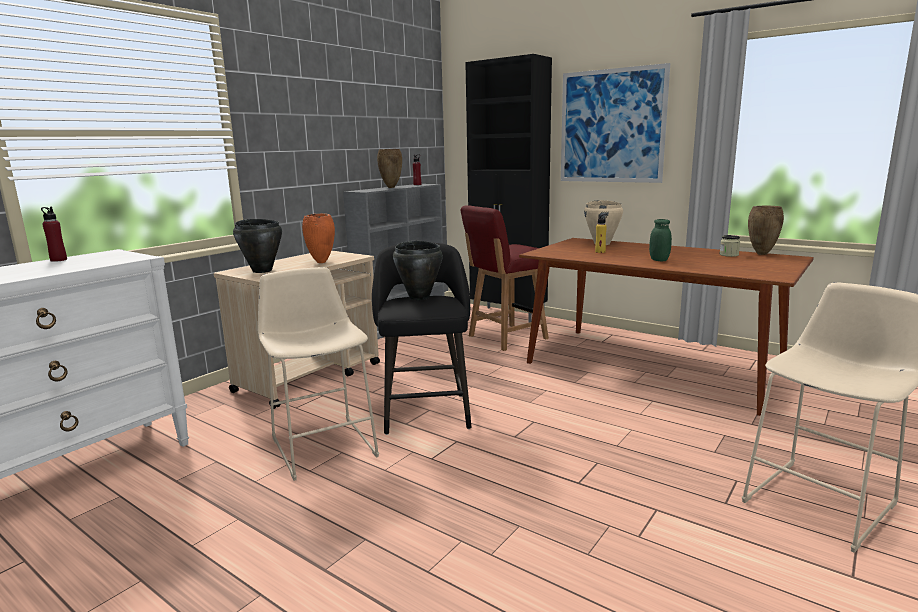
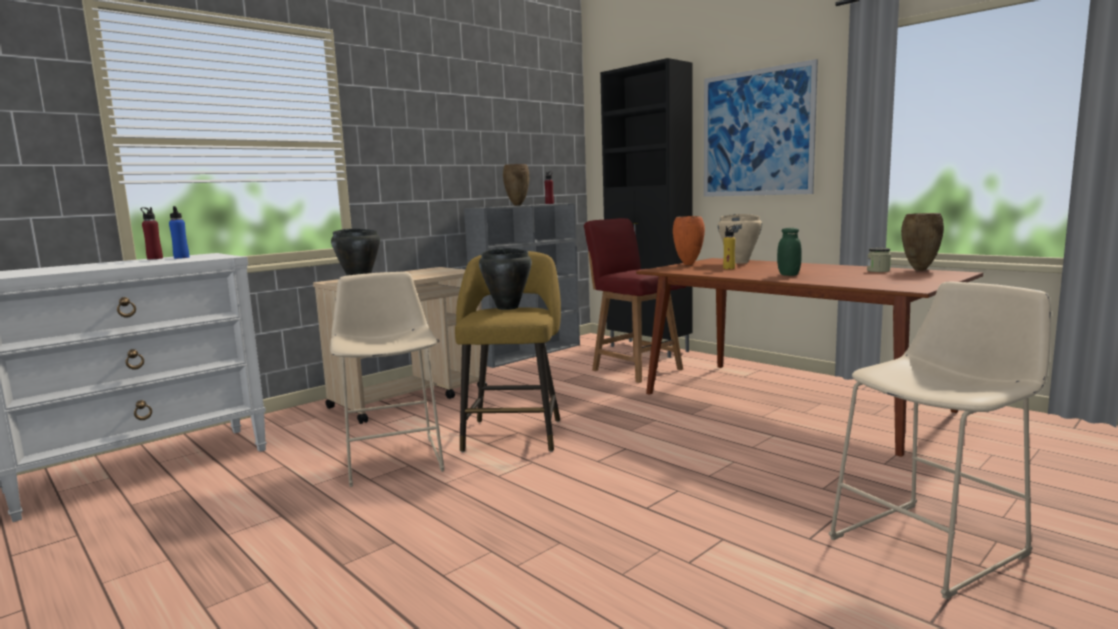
camera: 10 degrees right, 5 degrees down
(89, 259) = (181, 257): none -> blue bottle
(322, 262) = (423, 275): orange vase -> orange vase (689, 264)
(426, 411) = (514, 433): black stool -> yellow stool
(506, 337) = (635, 369): red chair -> red chair turned 75 degrees clockwise

